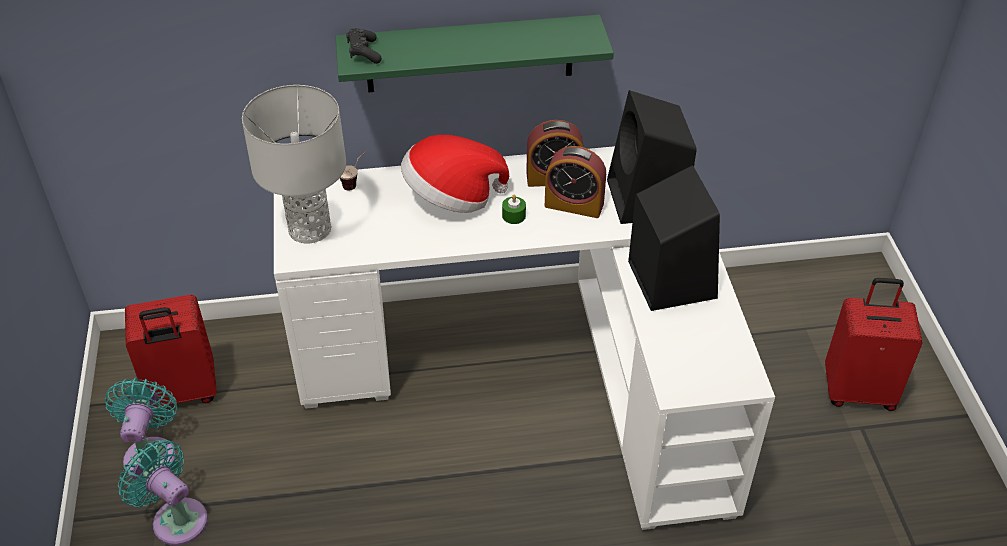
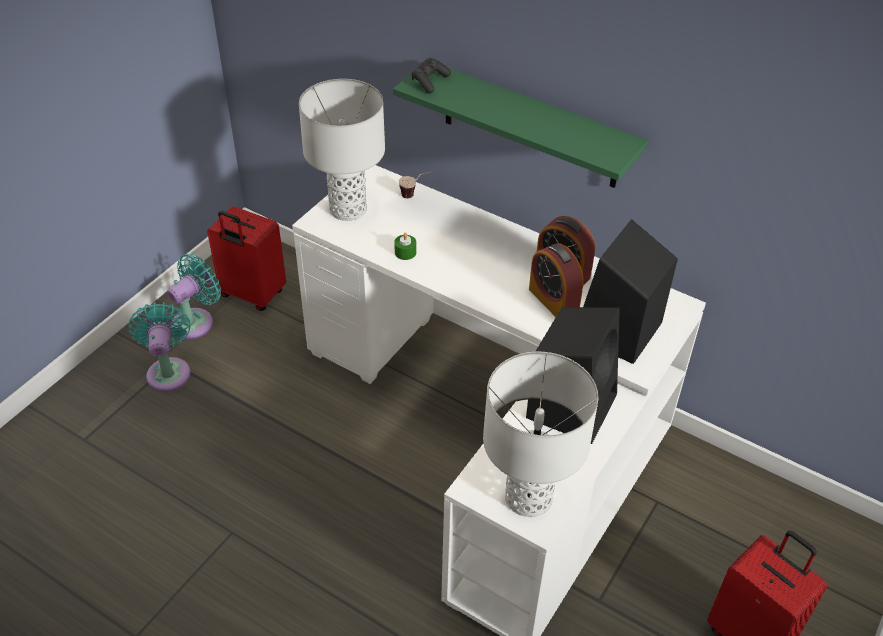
camera: 40 degrees right, 0 degrees up
(452, 197) = (468, 242): hat -> none
(513, 216) = (497, 282): green candle -> green candle (405, 252)
(721, 368) = (529, 497): none -> white table lamp

